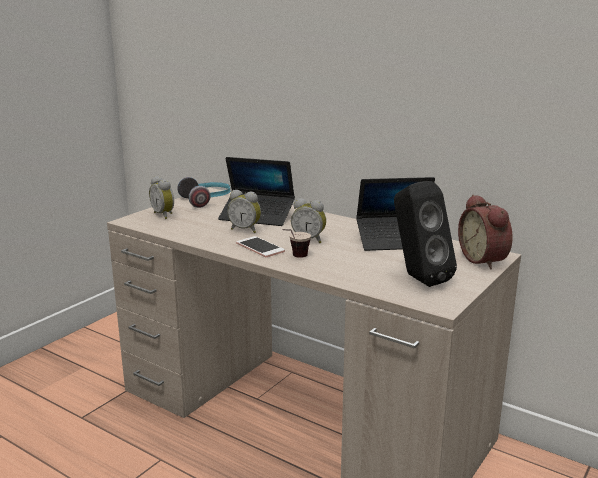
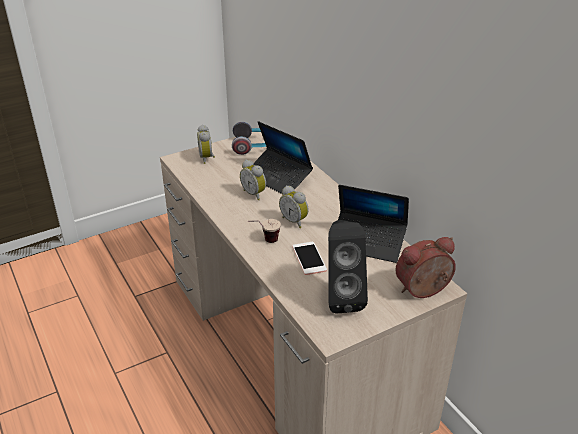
camera: 25 degrees right, 15 degrees up
(260, 247) = (248, 220): phone -> phone (309, 258)
(485, 260) = (424, 291): alarm clock -> alarm clock turned 60 degrees clockwise

